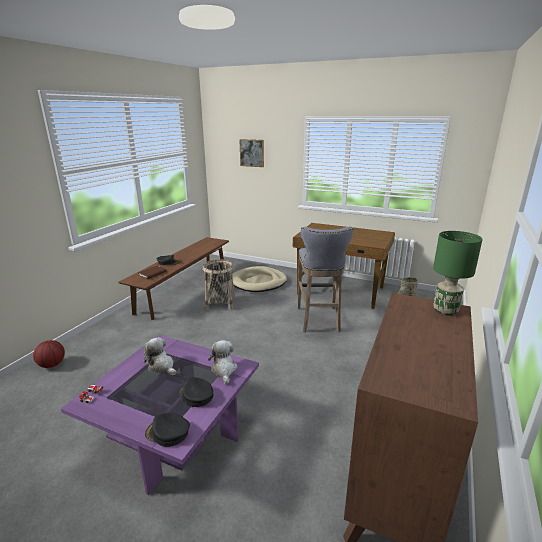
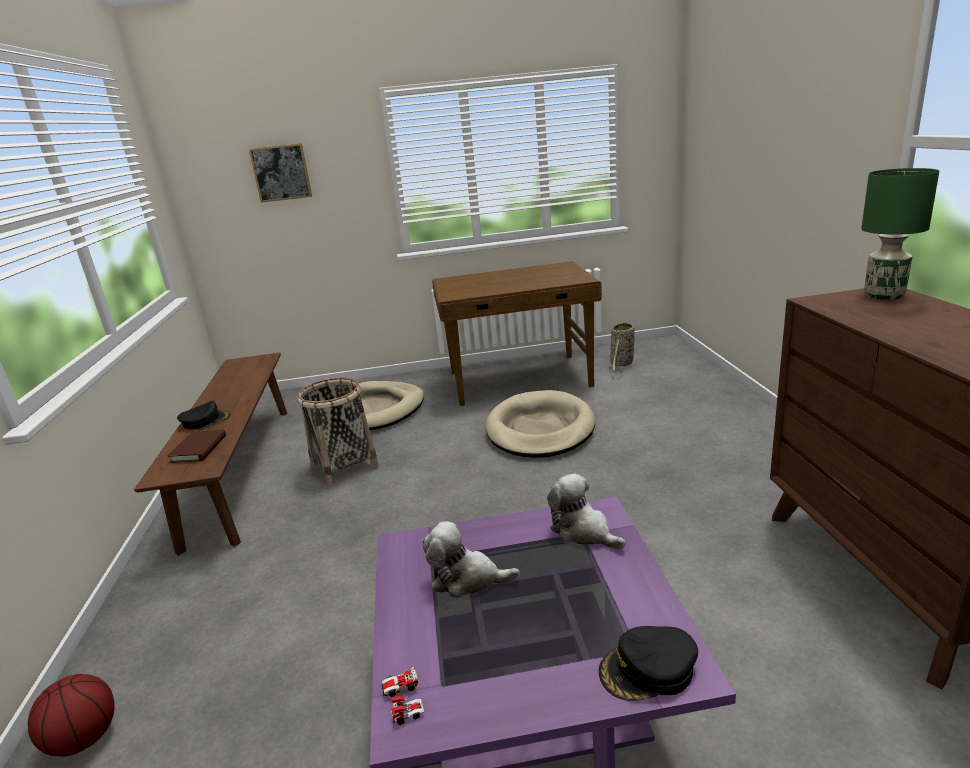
camera: 30 degrees left, 0 degrees up
(196, 395) = (599, 589): black cap -> none
(319, 321) = (540, 429): grey stool -> beige dog bed

